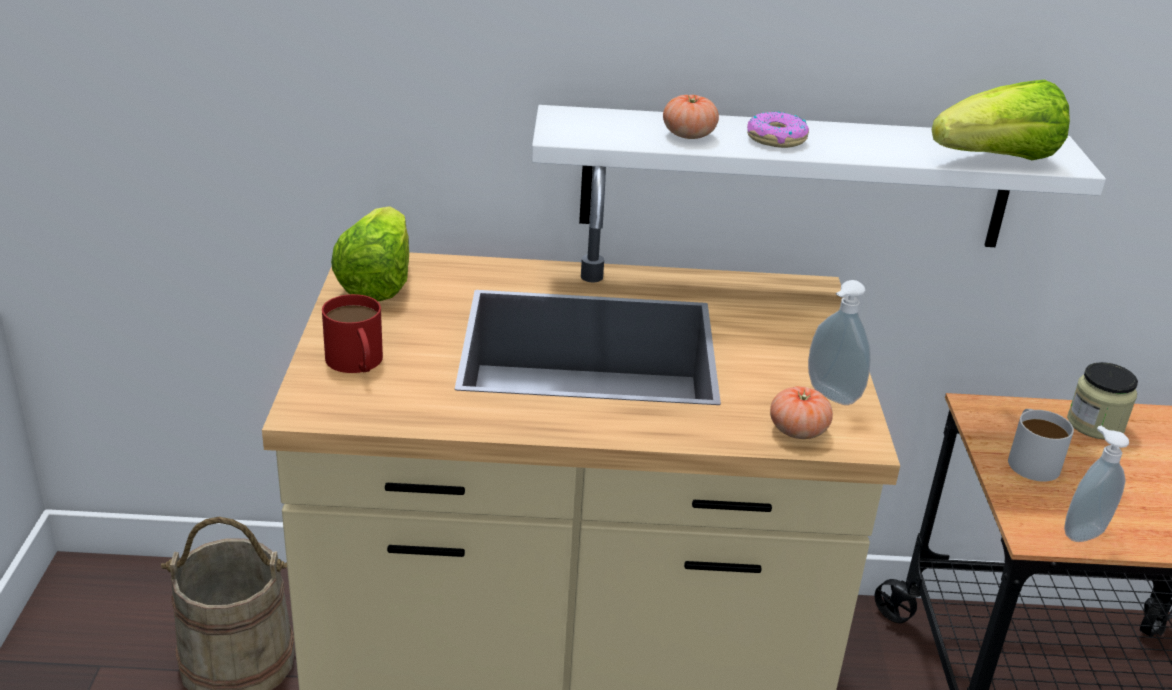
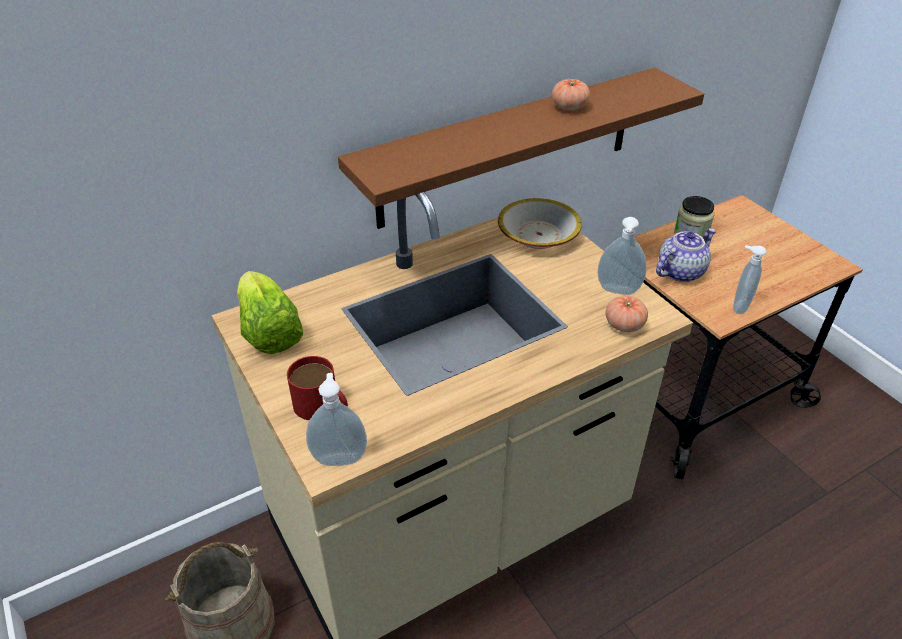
camera: 30 degrees left, 10 degrees up
(325, 410) = (339, 457): none -> soap dispenser
(688, 135) = (461, 147): tomato -> tomato (569, 107)
(776, 139) = (514, 130): donut -> none
(791, 307) = (539, 235): none -> bowl
(795, 178) = (508, 147): white shelf -> brown shelf
(998, 160) = (643, 100): lettuce -> none
(1030, 459) = (680, 271): white mug -> teapot

